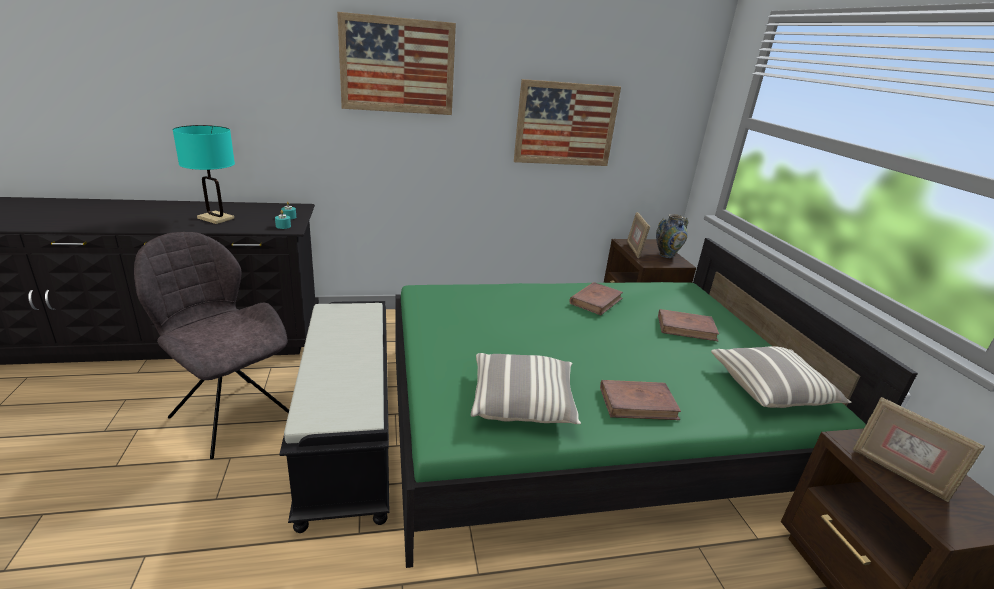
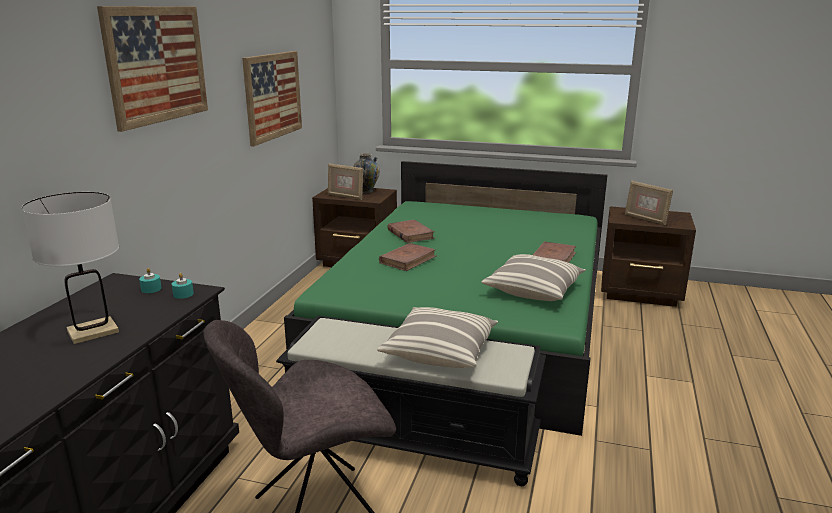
camera: 60 degrees left, 5 degrees down
(216, 218) = (93, 331): turquoise table lamp -> white table lamp
(686, 328) = (474, 220): brown book -> brown book (408, 260)
(771, 390) = (556, 223): pillow -> pillow (440, 351)
(899, 473) = (645, 219): picture frame -> picture frame turned 60 degrees clockwise

